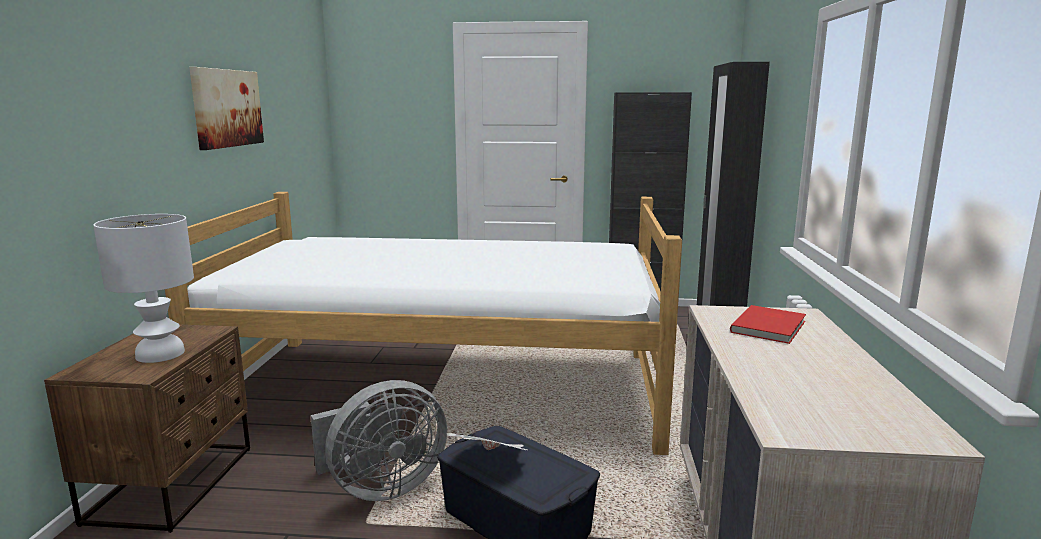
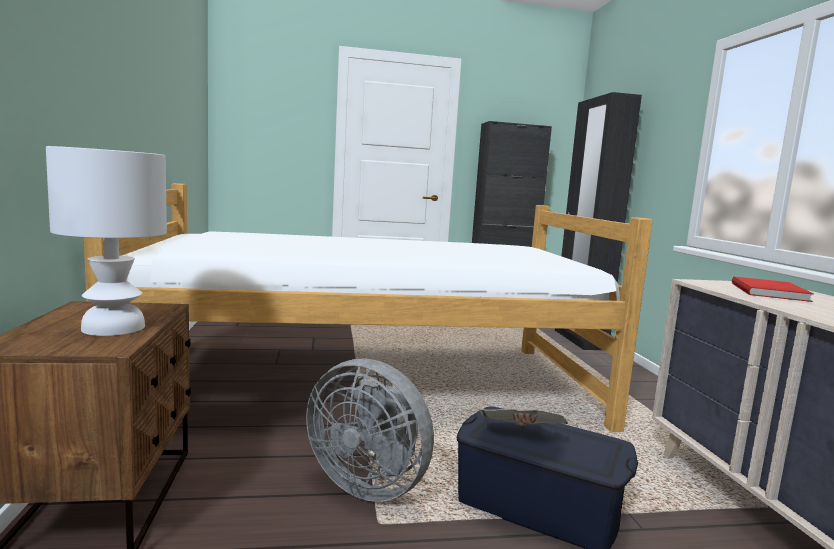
camera: 15 degrees left, 5 degrees down
(226, 108) = (142, 77): picture -> none
(381, 488) = (370, 484): grey fan -> grey fan turned 75 degrees clockwise

